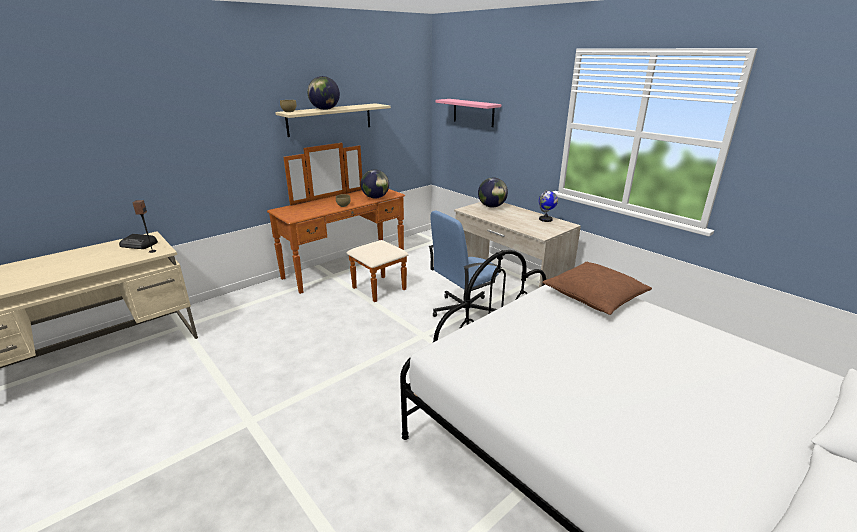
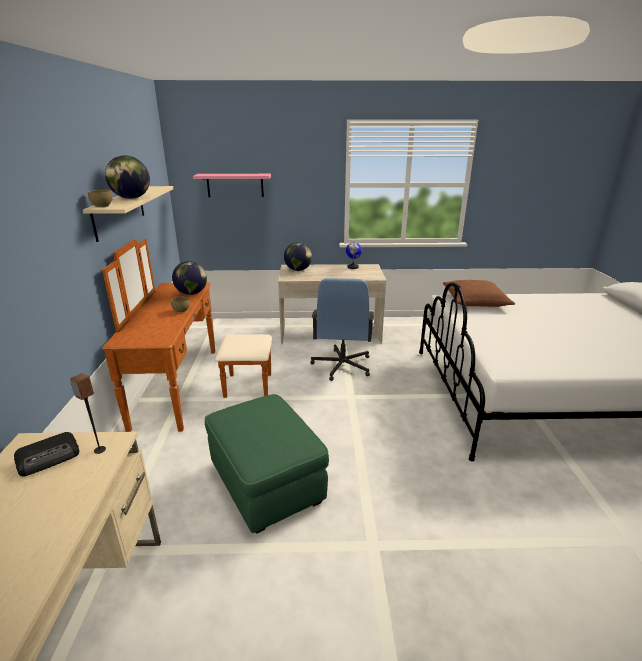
camera: 50 degrees left, 0 degrees up
(278, 346) = (266, 482): none -> green ottoman

